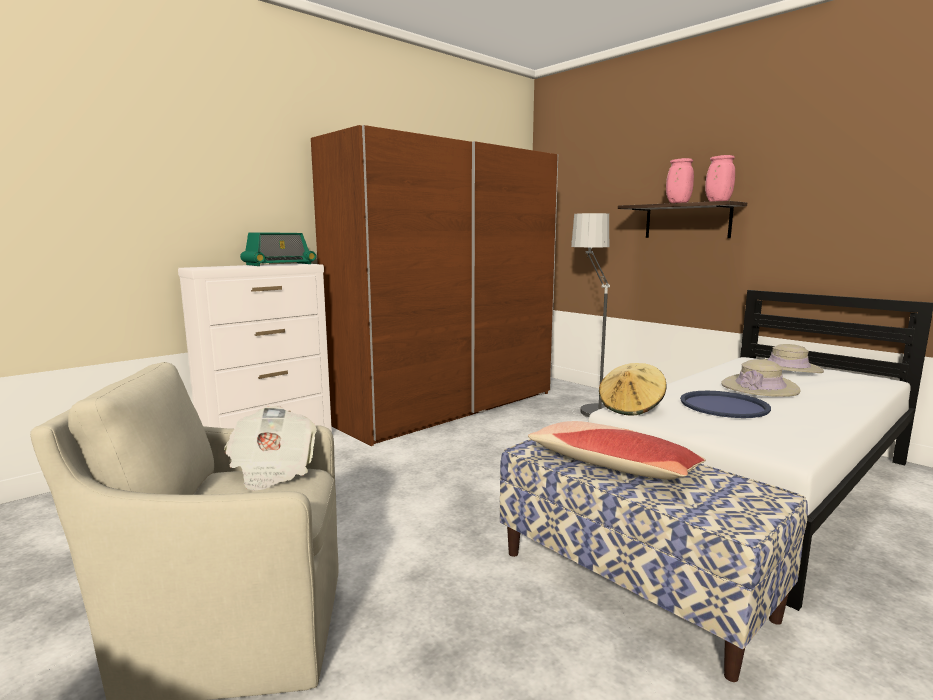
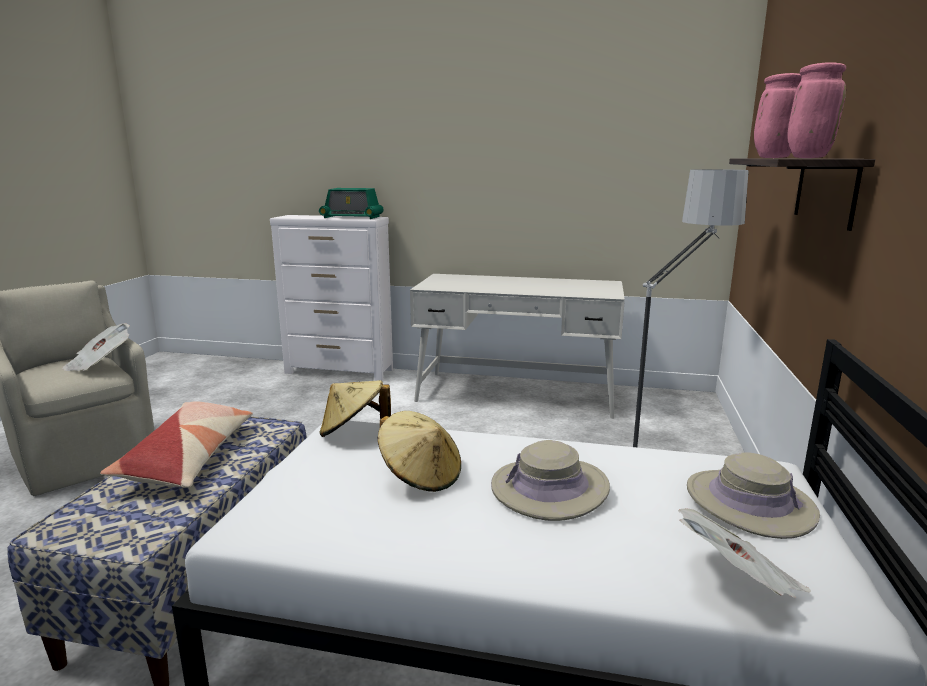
camera: 55 degrees right, 5 degrees up
(447, 407) = (516, 394): brown wardrobe -> white desk
(724, 406) = (420, 476): blue tray -> beige hat
(863, 383) = (738, 582): none -> newspaper

